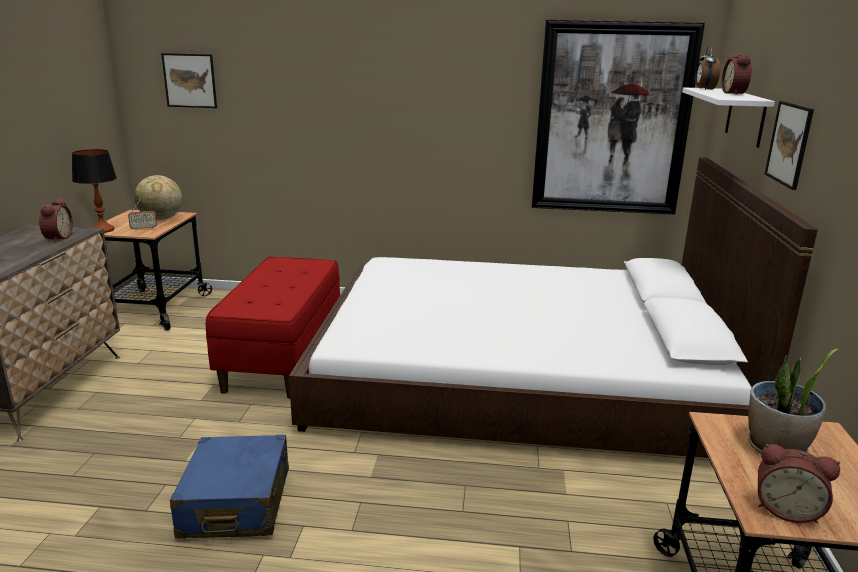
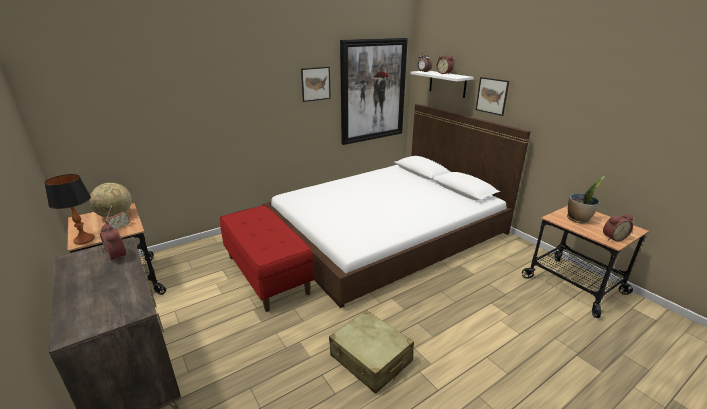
camera: 40 degrees left, 5 degrees up
(190, 80) = (102, 102): picture -> picture (315, 84)
(236, 503) = (370, 359): blue suitcase -> beige suitcase

